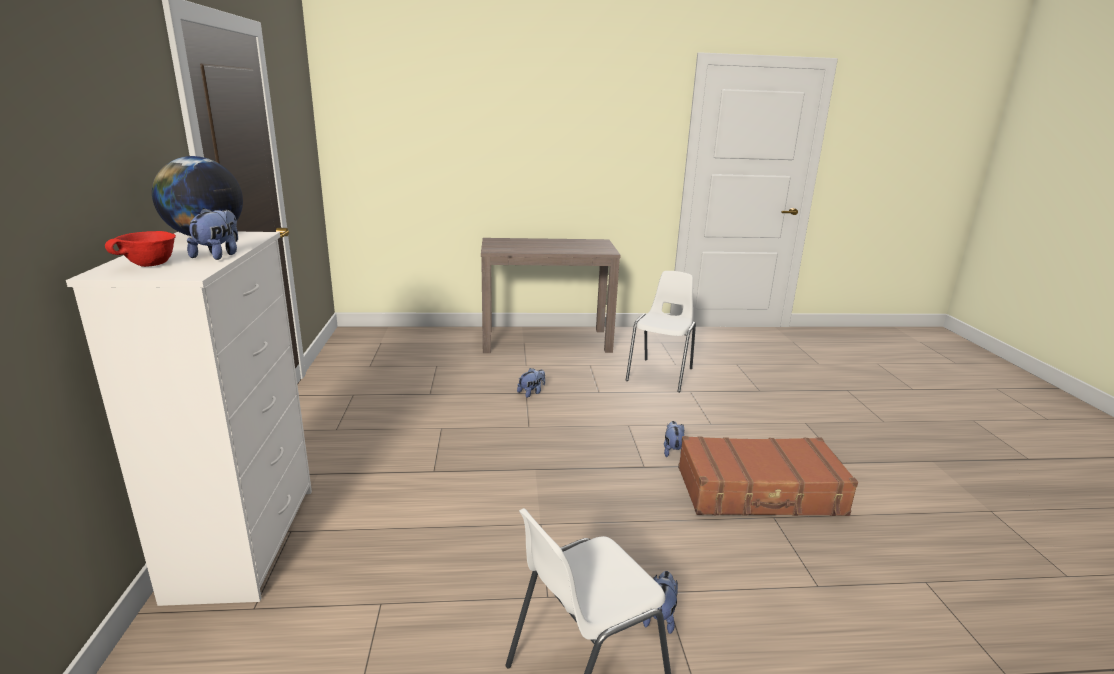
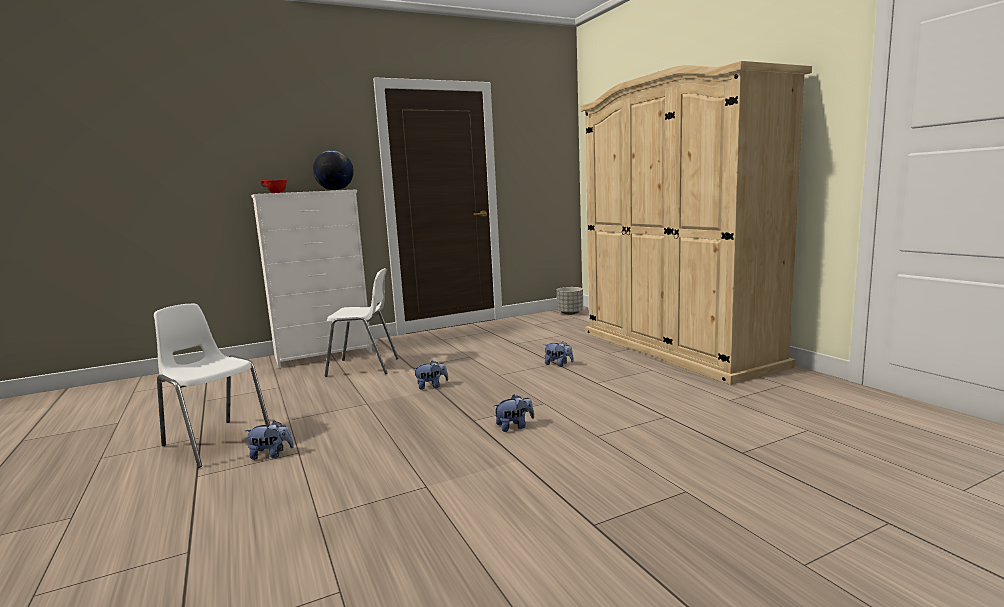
camera: 70 degrees right, 10 degrees down
(219, 255) = (298, 191): plush toy -> plush toy (431, 386)
(359, 339) = (570, 313): none -> grey planter
(546, 340) = (676, 348): brown console table -> beige wardrobe
(661, 374) = (686, 398): white chair -> white chair (364, 367)
(760, 492) = (470, 475): brown suitcase -> none

